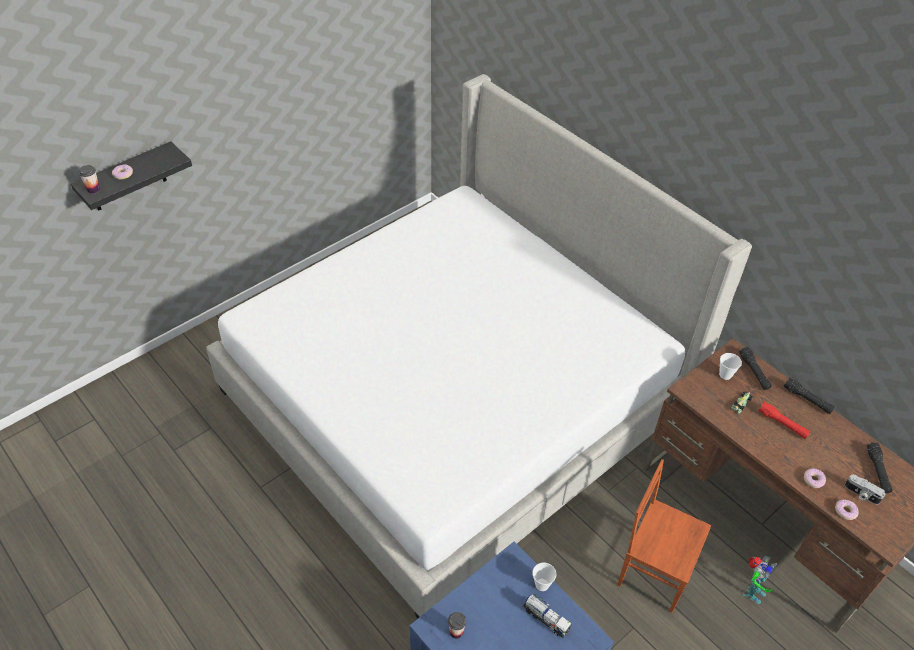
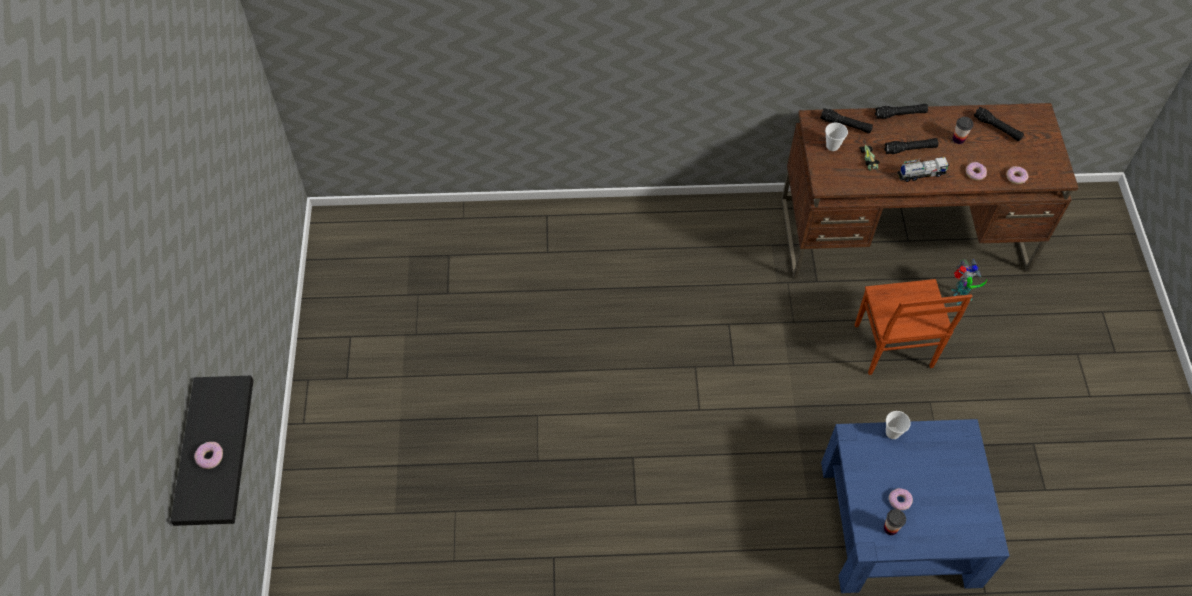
camera: 50 degrees left, 10 degrees up
(93, 189) = (208, 501): cup -> cup (958, 139)
(454, 400) = (596, 369): bed -> none
(486, 624) = (899, 501): none -> donut
(546, 619) = (925, 452): toy truck -> toy truck (921, 174)
(654, 570) = (892, 347): brown chair -> brown chair turned 75 degrees counterclockwise
(782, 424) = (910, 149): red flashlight -> black flashlight
(861, 494) = (1009, 155): camera -> none

